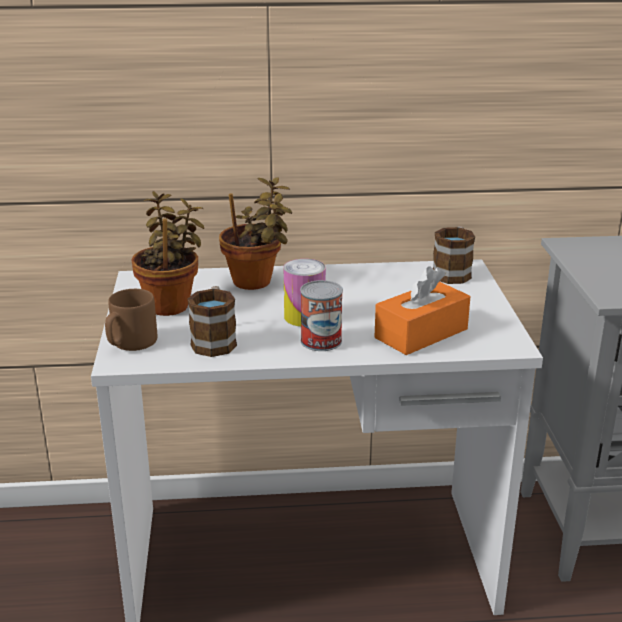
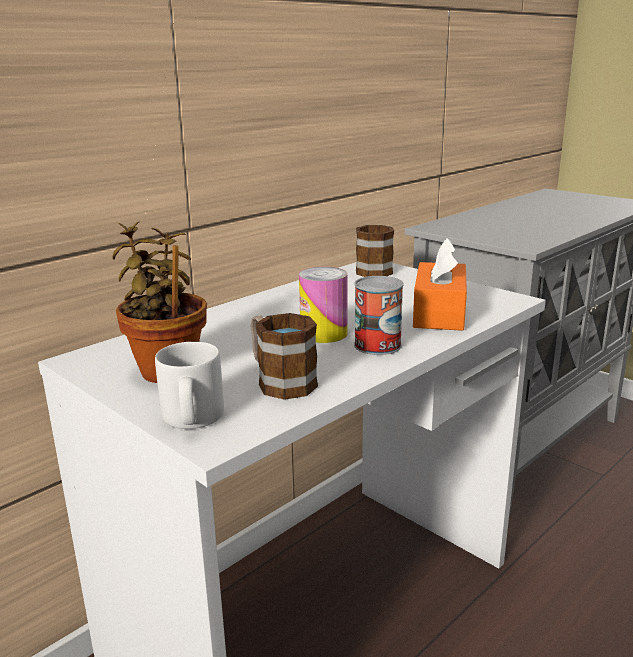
camera: 40 degrees left, 5 degrees down
(130, 343) = (192, 419): brown mug -> grey mug
(256, 282) = (222, 323): potted plant -> none

